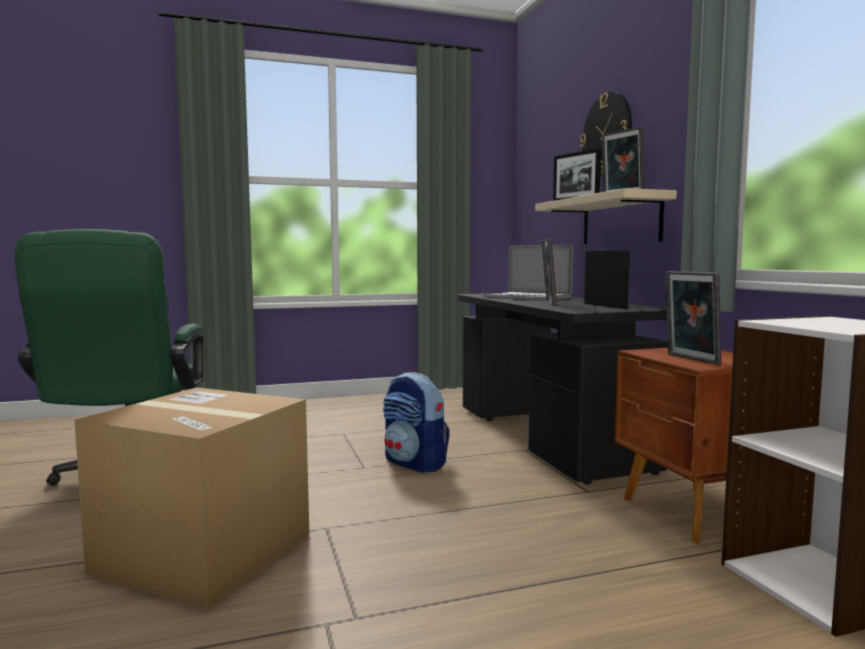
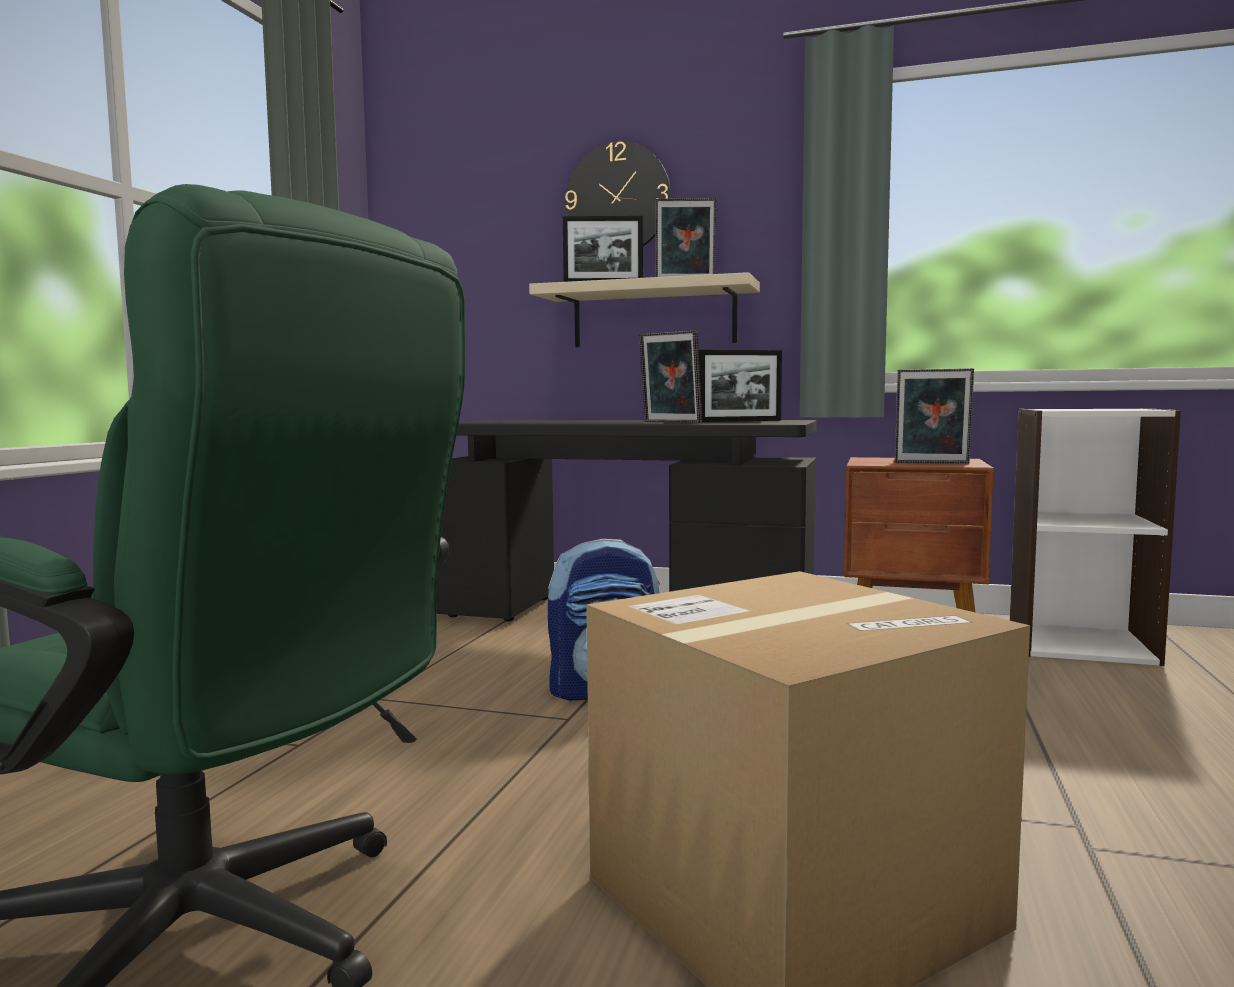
camera: 55 degrees left, 0 degrees up
(527, 297) = (564, 421): laptop -> none
(604, 306) = (740, 421): picture frame -> picture frame turned 150 degrees clockwise

